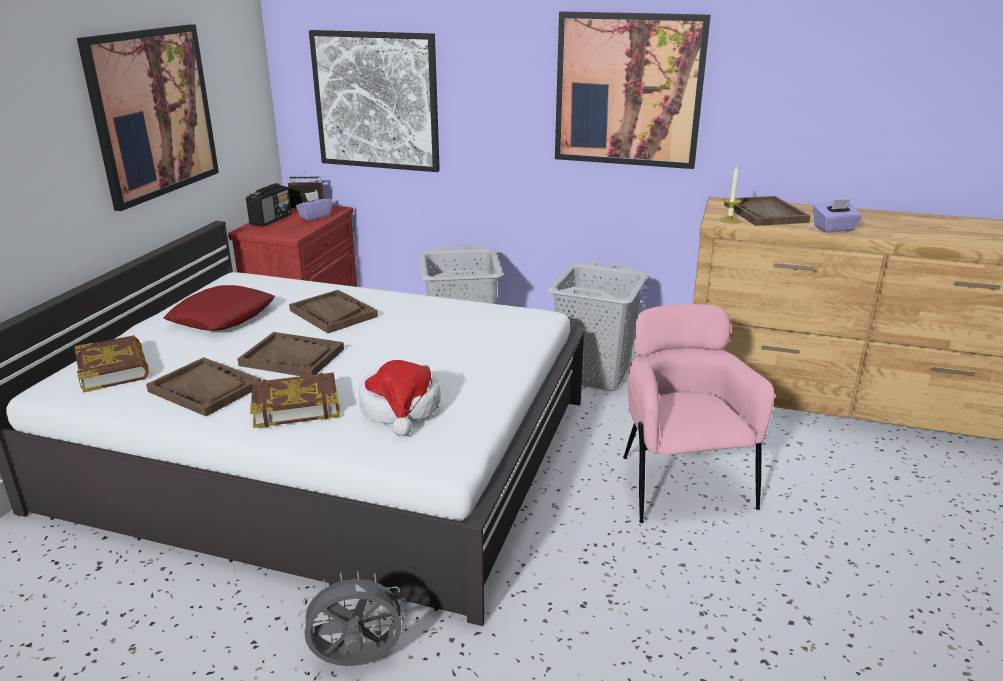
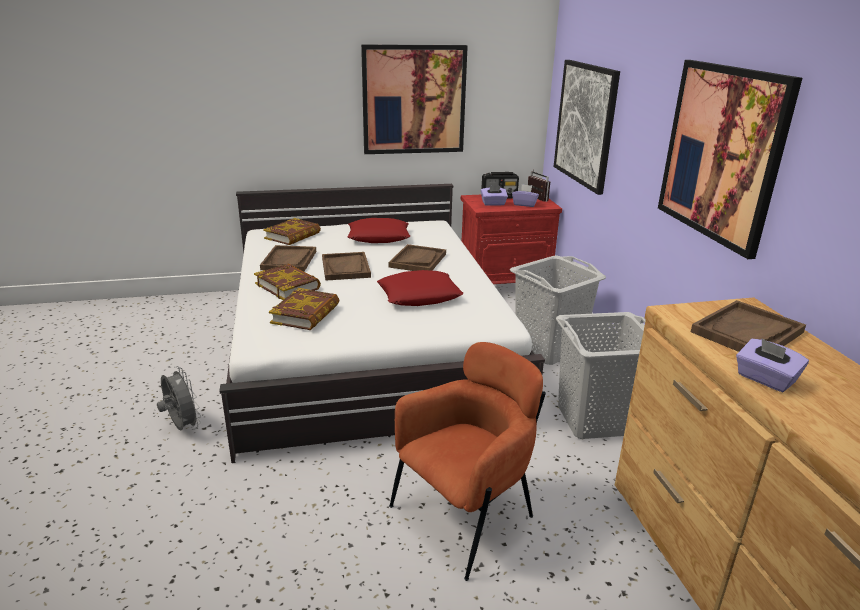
camera: 60 degrees right, 0 degrees up
(287, 227) = (493, 204): none -> purple tissue box
(401, 408) = (306, 314): hat -> book
(427, 336) = (419, 295): none -> red pillow
(680, 483) = (466, 516): pink armchair -> brown armchair
(729, 220) = (686, 317): candle -> none

